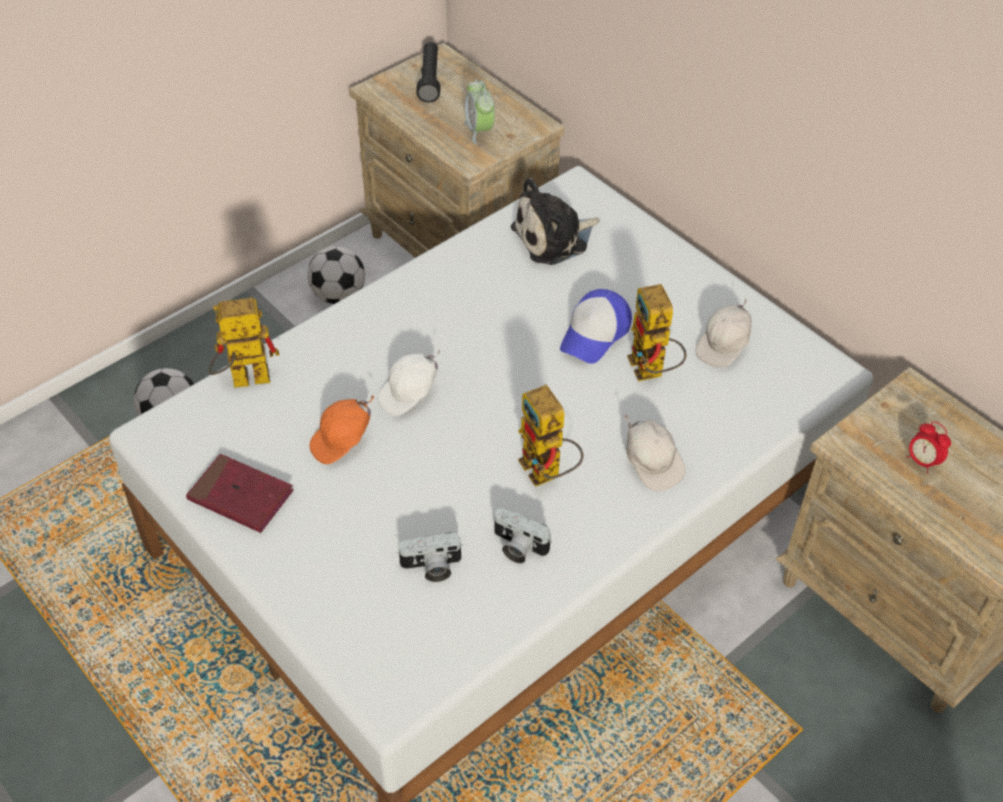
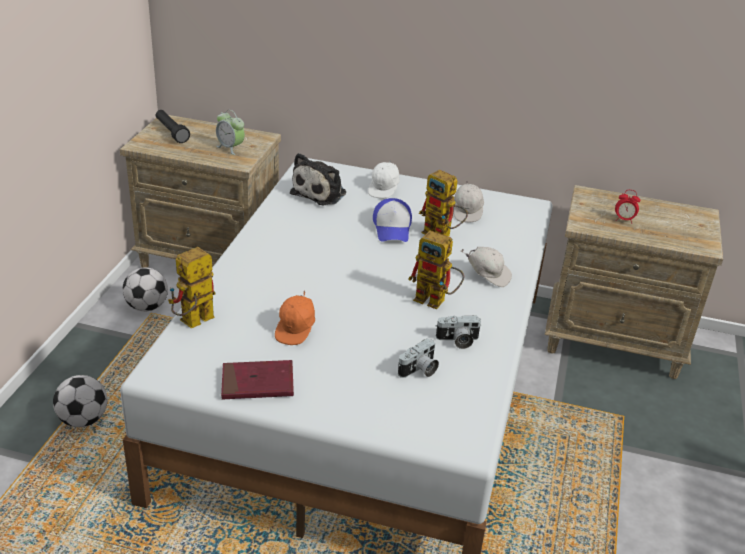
camera: 35 degrees left, 15 degrees down
(410, 395) = (314, 292): white cap -> white cap (384, 189)

